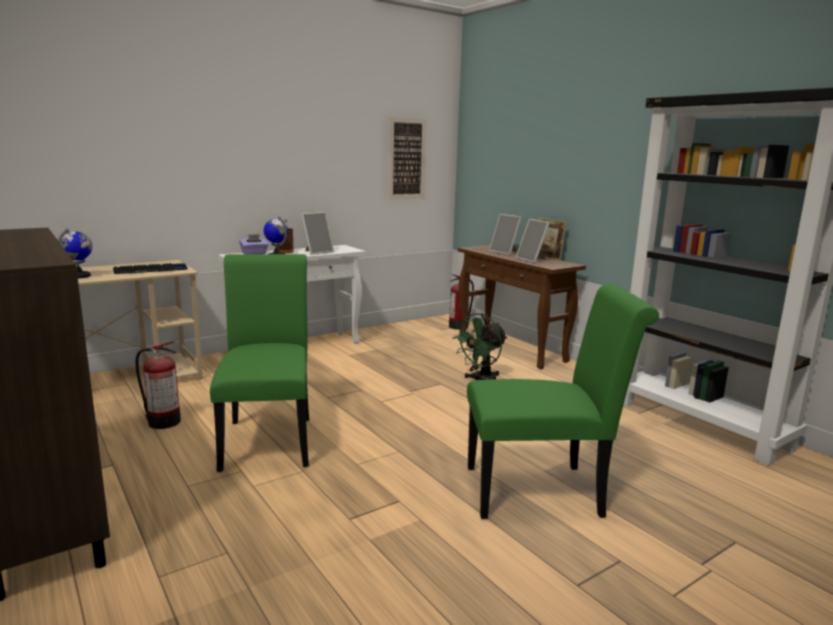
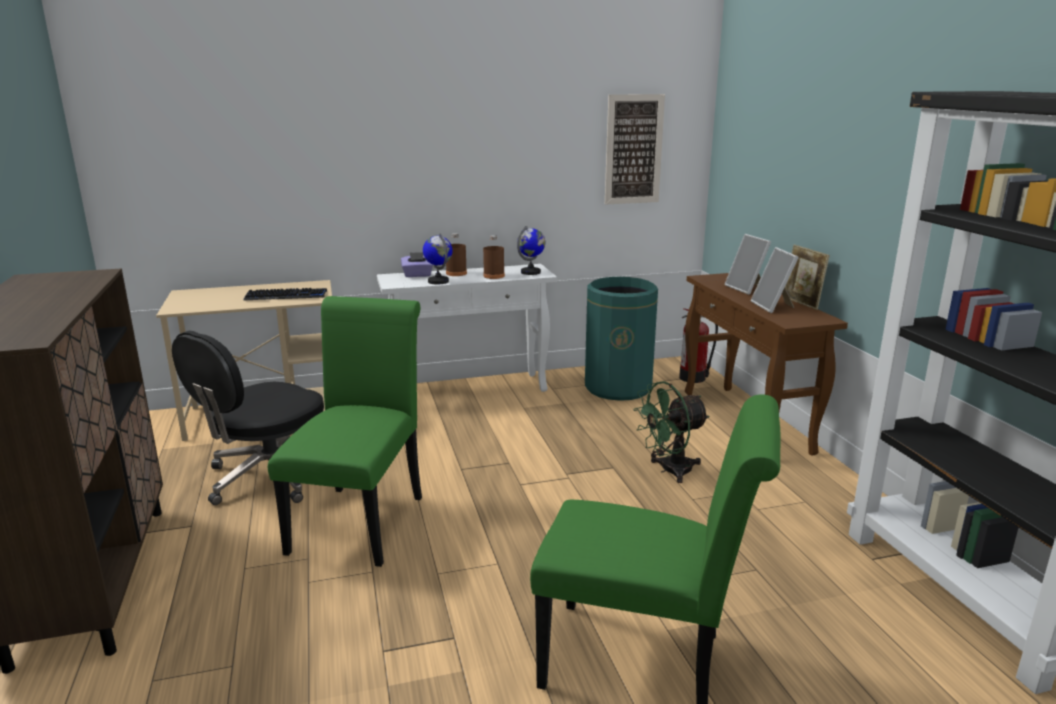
camera: 20 degrees right, 5 degrees up
(79, 276) = (209, 301): globe -> globe (531, 272)
(162, 421) = (268, 477): fire extinguisher -> black office chair
(317, 252) = (494, 276): picture frame -> brown bottle
(410, 336) = (618, 387): none -> green trash can

